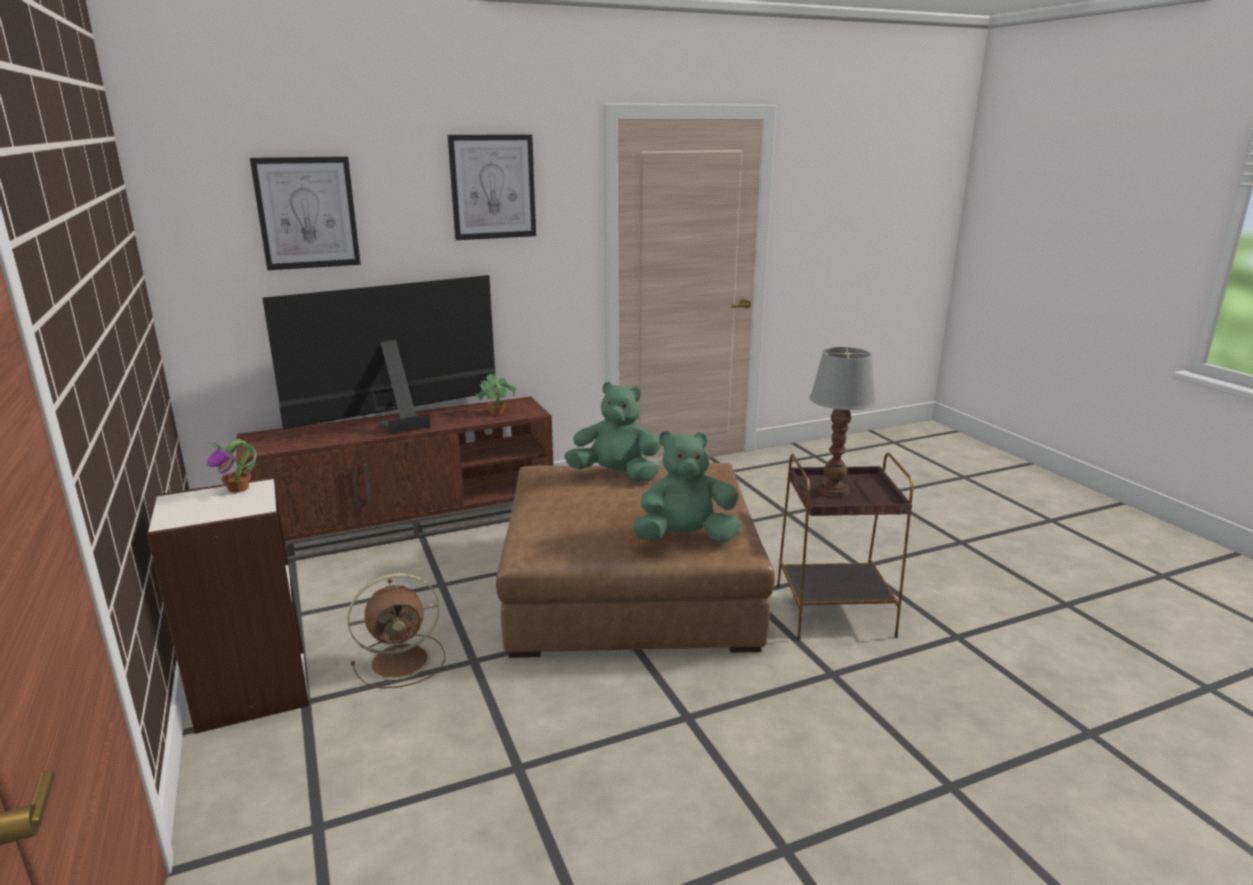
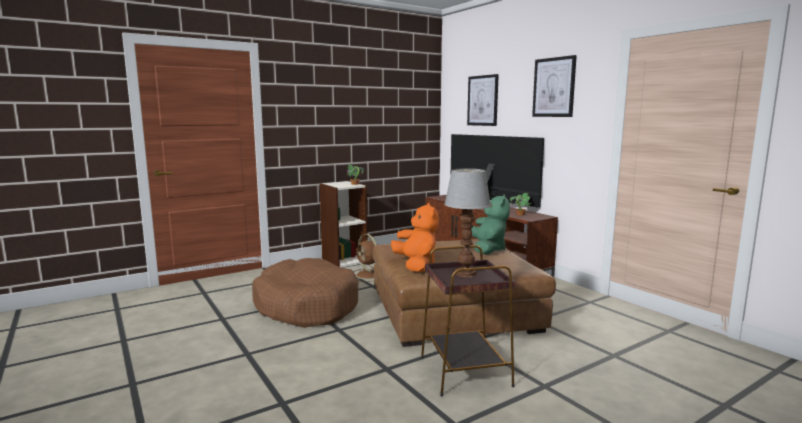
camera: 80 degrees right, 10 degrees down
(554, 763) = (306, 306): none -> brown dog bed
(685, 538) = (416, 265): green plush toy -> orange plush toy

